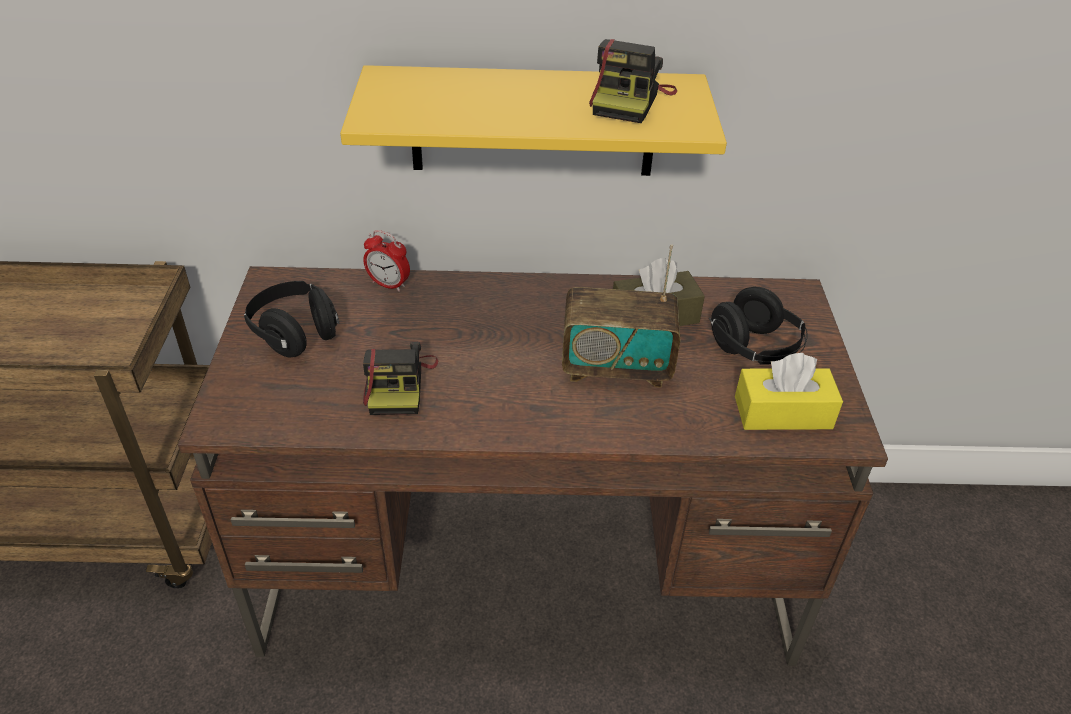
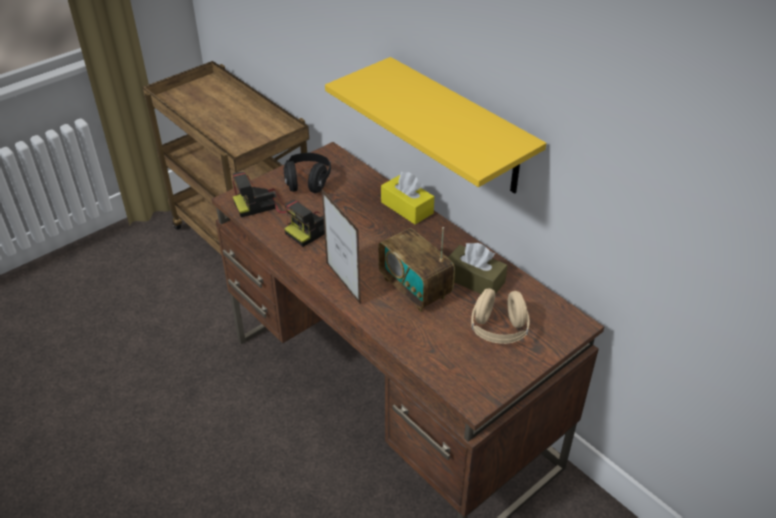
camera: 50 degrees right, 0 degrees up
(388, 284) = (375, 185): alarm clock -> none
(534, 420) = (343, 283): none -> picture frame
(630, 100) = (474, 135): camera -> camera (261, 205)
(754, 349) = (498, 330): black headphones -> beige headphones
(783, 412) = (459, 366): yellow tissue box -> yellow tissue box (407, 207)

